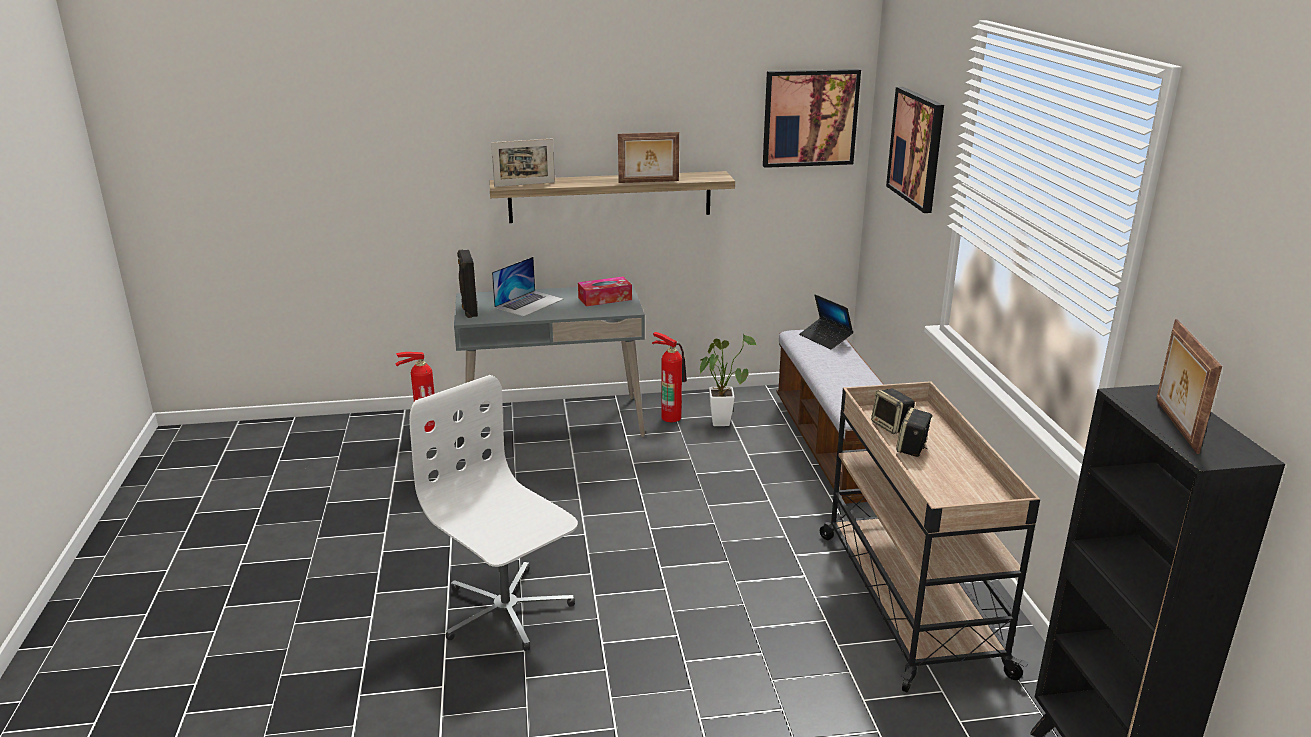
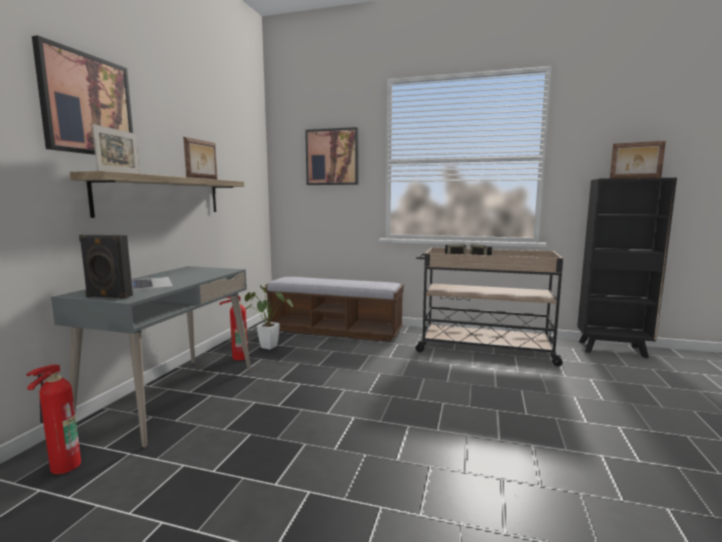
camera: 65 degrees left, 15 degrees down
(505, 610) = (439, 477): white office chair -> none
(605, 299) = (196, 271): tissue box -> none
(810, 118) = (249, 152): picture -> picture (87, 105)
(825, 338) = (296, 277): laptop -> none

